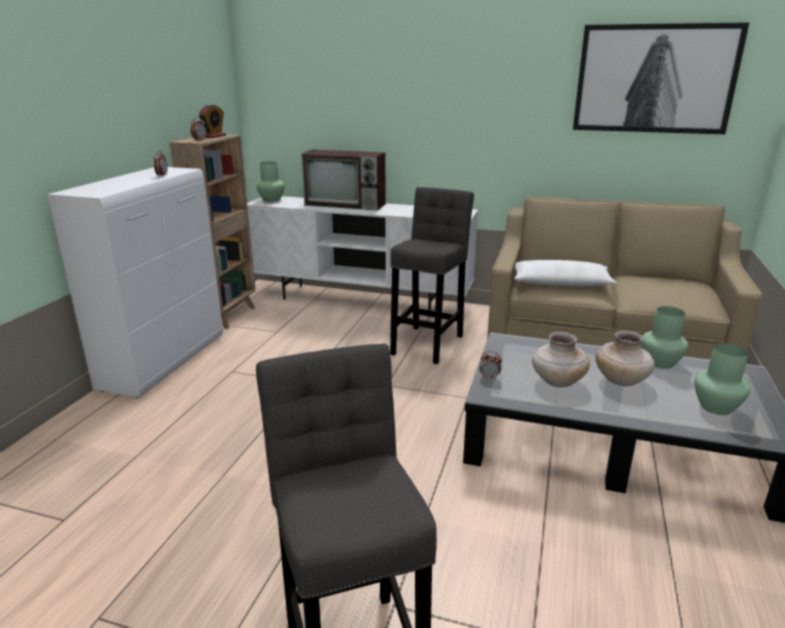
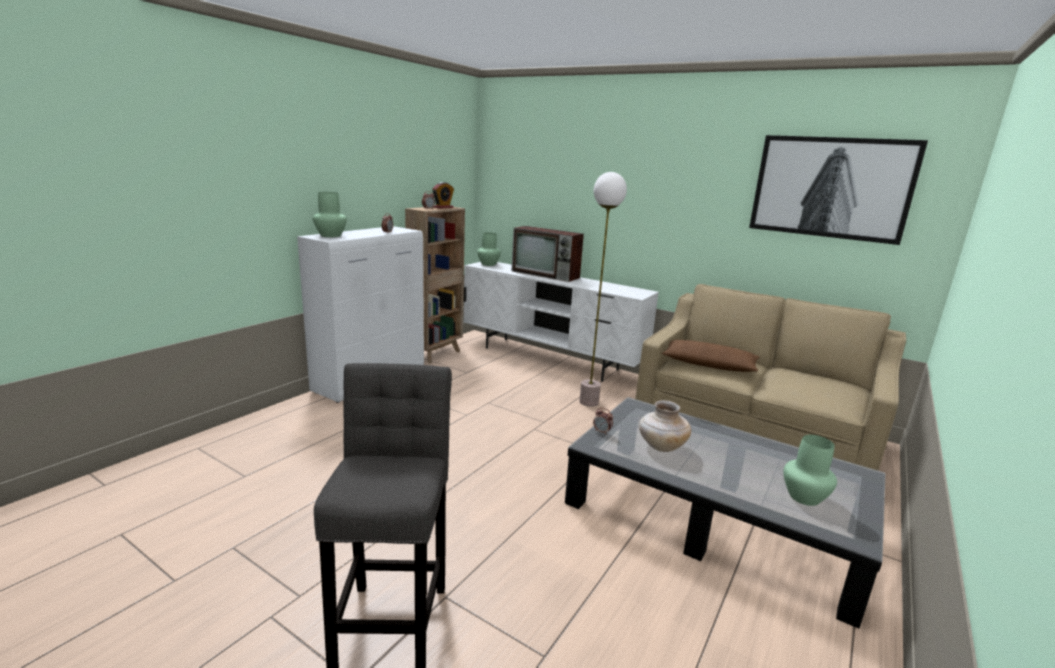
camera: 15 degrees right, 5 degrees down
(428, 343) = (589, 402): grey stool -> floor lamp
(560, 283) = (709, 365): white pillow -> brown pillow
(621, 381) = (723, 457): beige vase -> none
(660, 363) = (774, 450): green vase -> green vase (330, 236)

